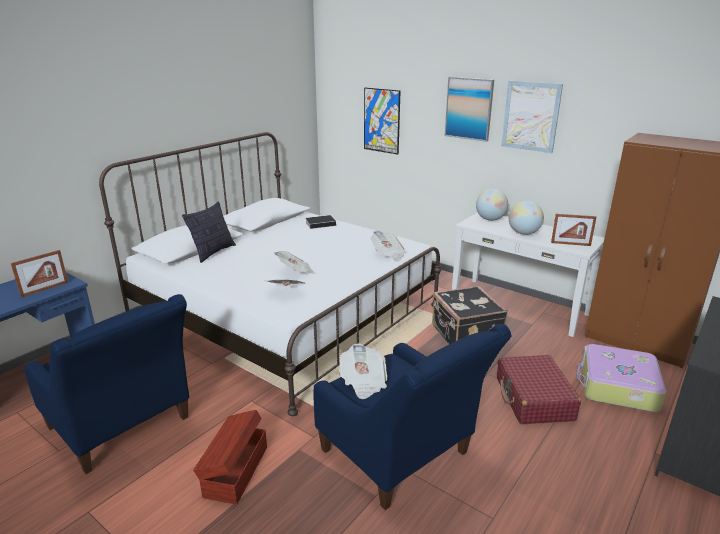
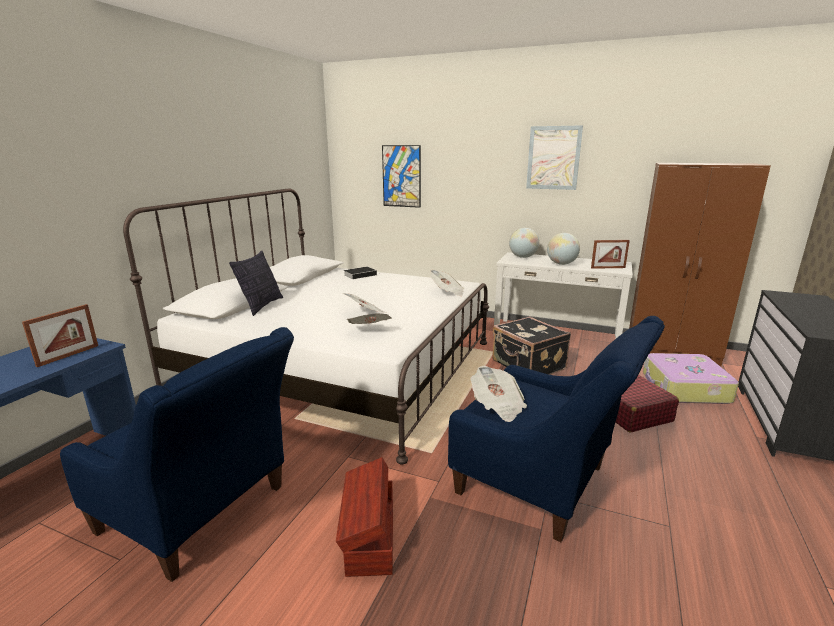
camera: 15 degrees left, 5 degrees down
(469, 108) = (492, 156): picture -> none

